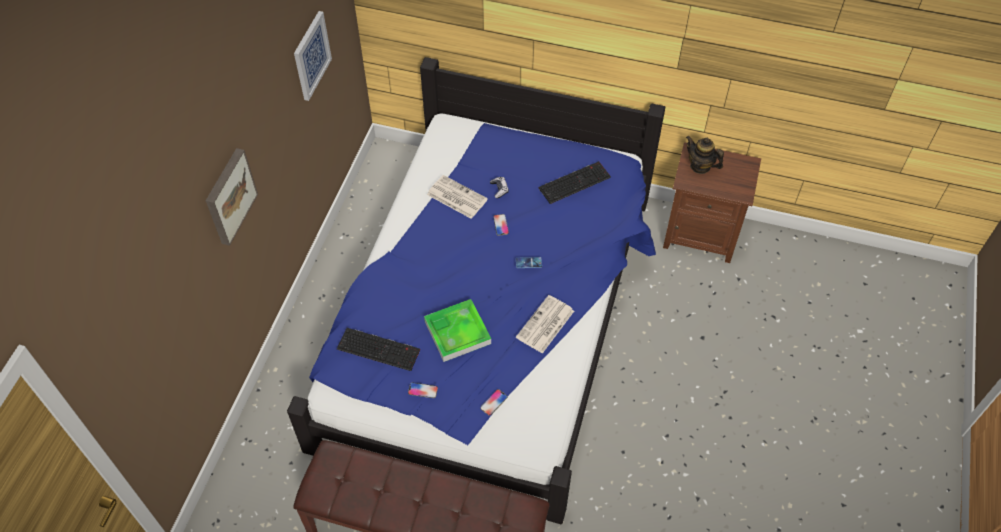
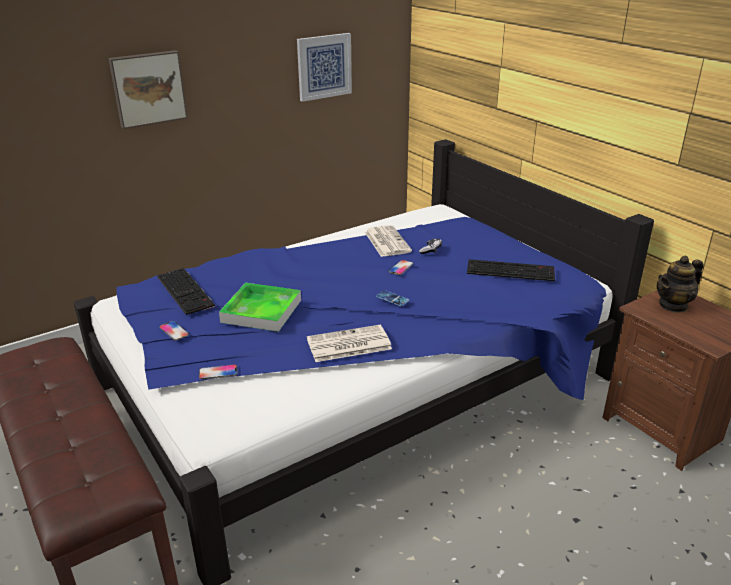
camera: 40 degrees right, 25 degrees down
(700, 166) = (673, 305): teapot -> teapot turned 105 degrees counterclockwise

